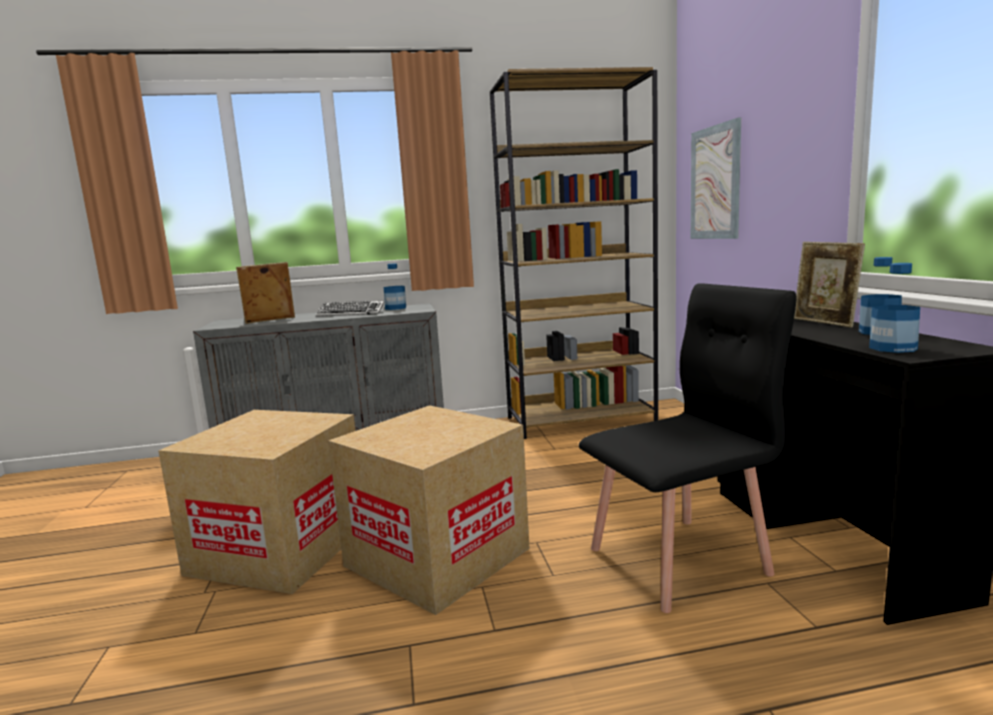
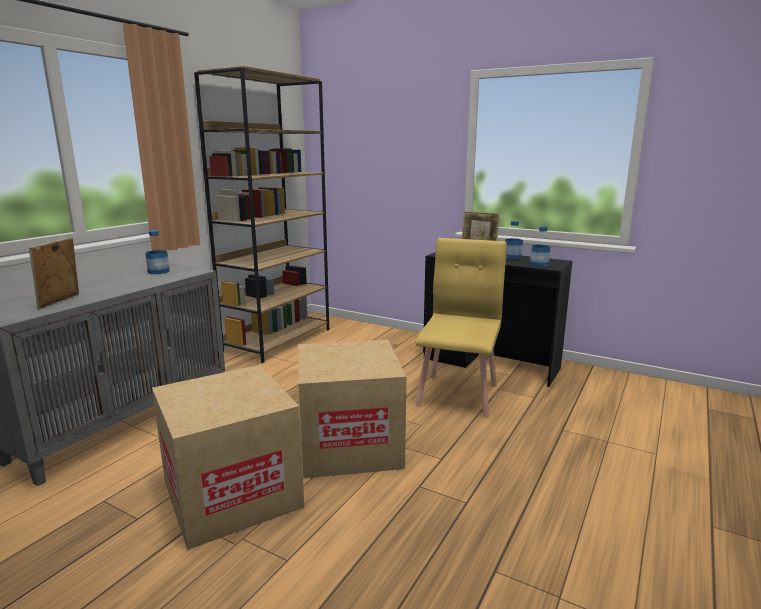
camera: 50 degrees left, 5 degrees up
(351, 313) = (131, 282): keyboard -> none
(680, 561) = (458, 394): black chair -> yellow chair
(715, 183) = (351, 163): picture -> none

